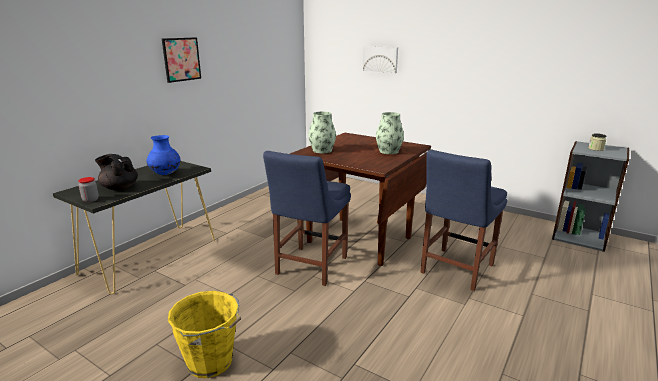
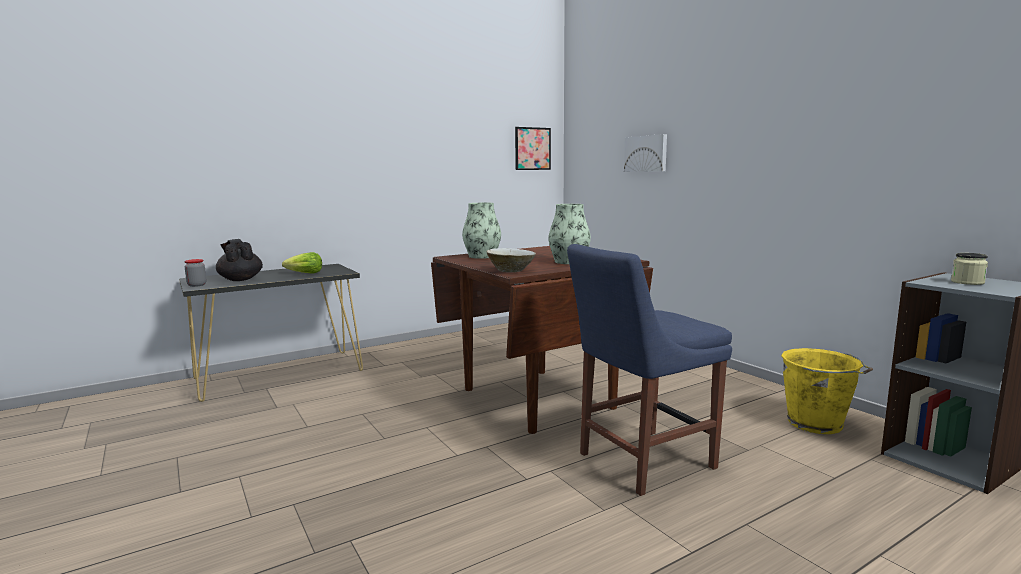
camera: 25 degrees right, 10 degrees down
(165, 174) = (304, 274): blue vase -> lettuce
(181, 59) = (364, 147): picture -> picture (532, 148)
(211, 362) = (201, 490): yellow bucket -> yellow bucket (817, 424)
(309, 267) = (434, 417): blue chair -> none
(371, 165) = (511, 271): none -> beige bowl

